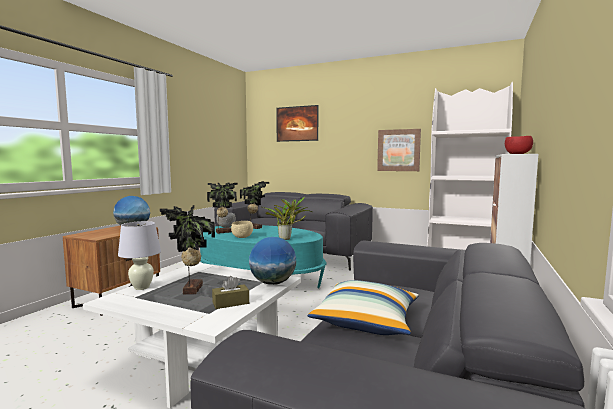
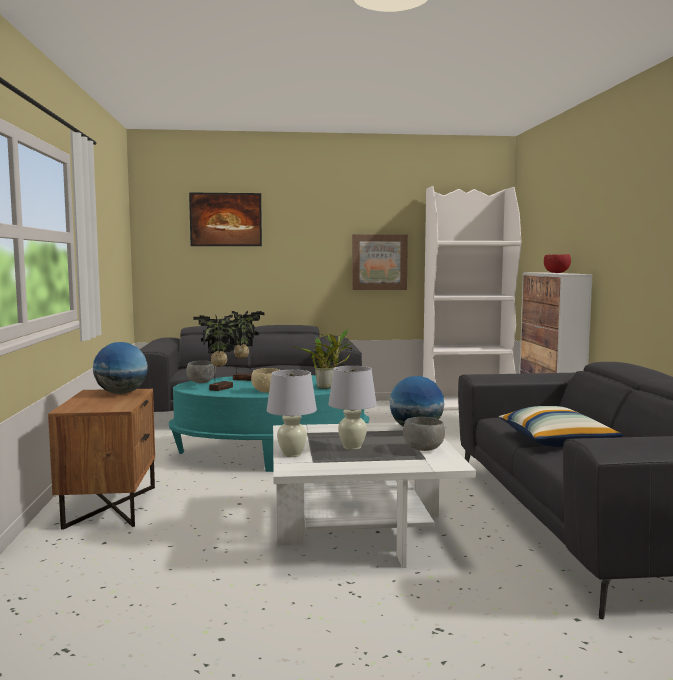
camera: 30 degrees left, 0 degrees up
(190, 290) = (352, 447): potted plant -> white table lamp
(230, 303) = (423, 449): brown tissue box -> grey bowl

